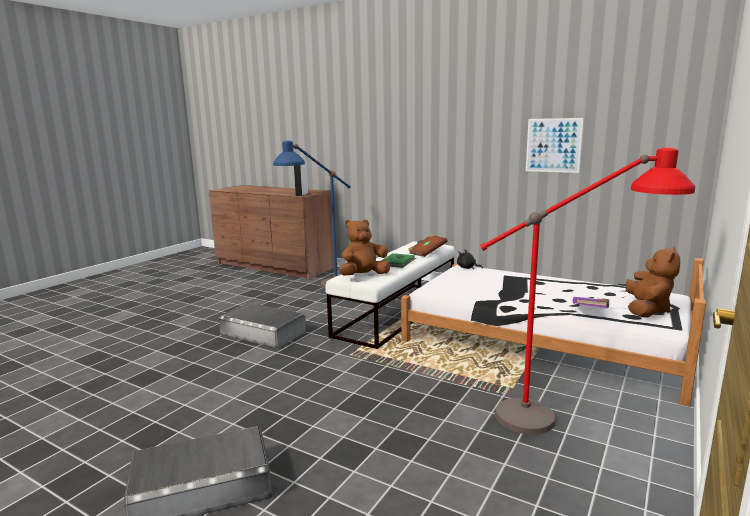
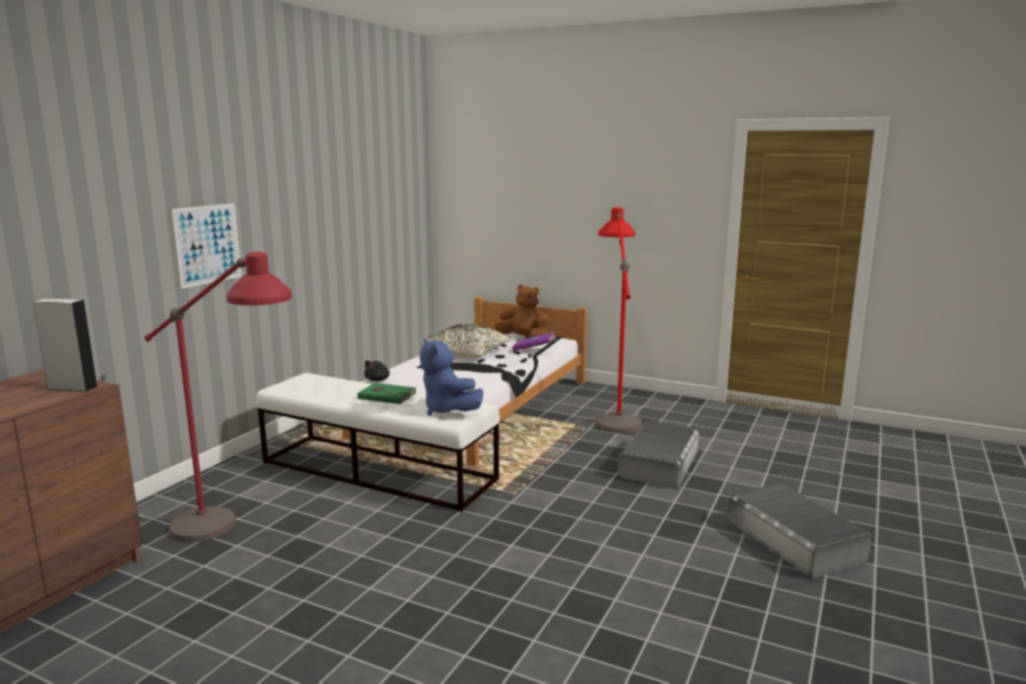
camera: 95 degrees left, 0 degrees up
(263, 332) = (436, 567): grey storage box -> grey storage box (659, 464)
(321, 290) = (233, 537): blue floor lamp -> red floor lamp
(364, 276) = (448, 410): brown plush toy -> blue plush toy
(427, 252) = (342, 382): brown book -> none
(553, 145) = (345, 219): picture -> picture (207, 244)
(562, 288) = (466, 353): none -> beige pillow

